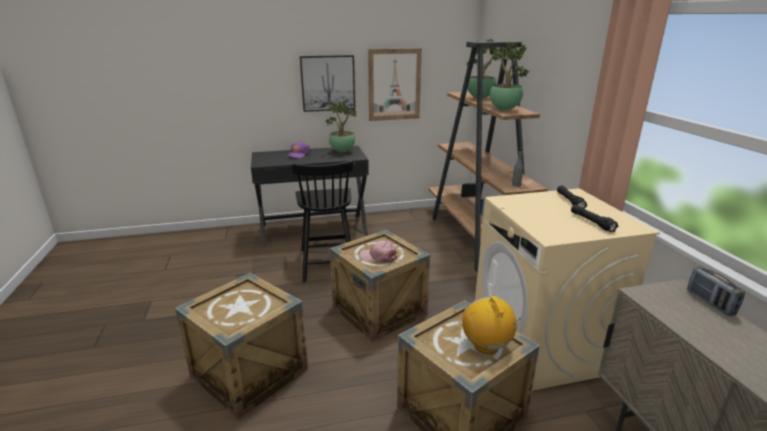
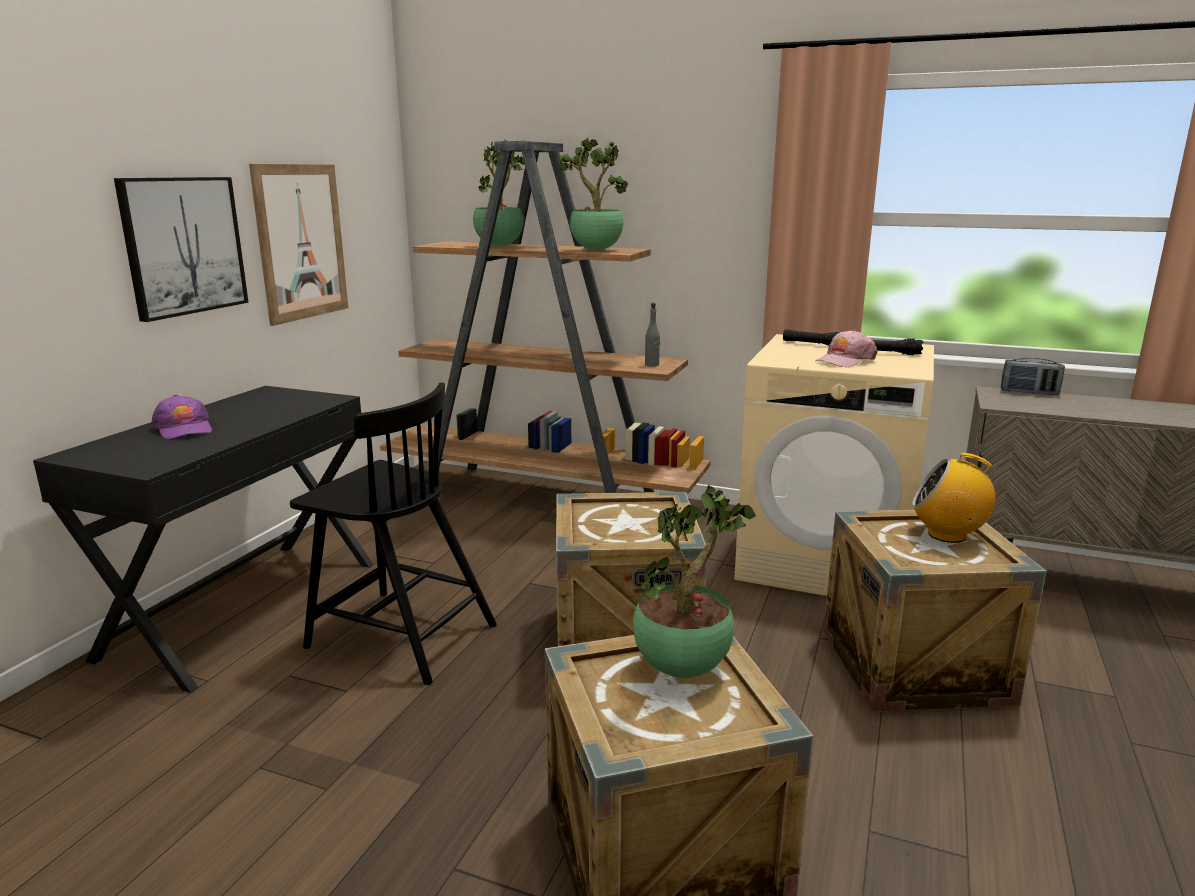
camera: 55 degrees left, 5 degrees down
(343, 152) = (271, 400): potted plant -> potted plant (683, 667)
(378, 256) = (639, 526): pink cap -> pink cap (845, 361)

